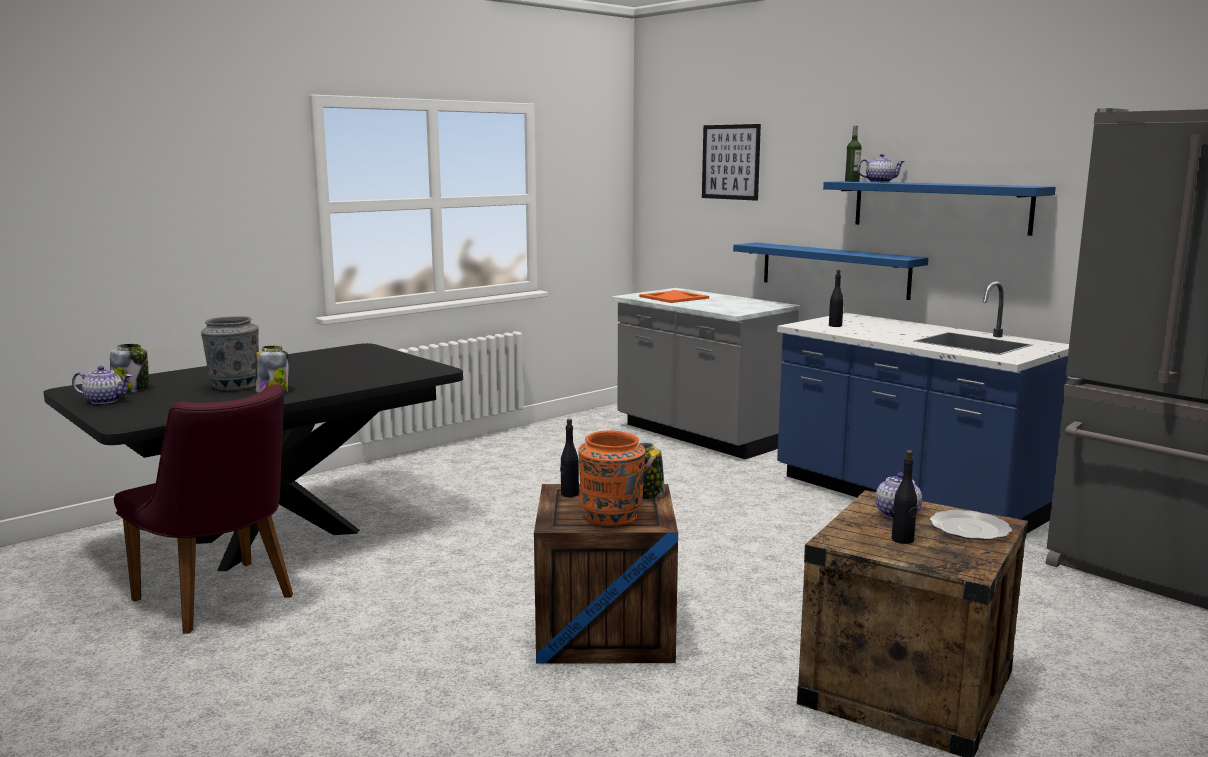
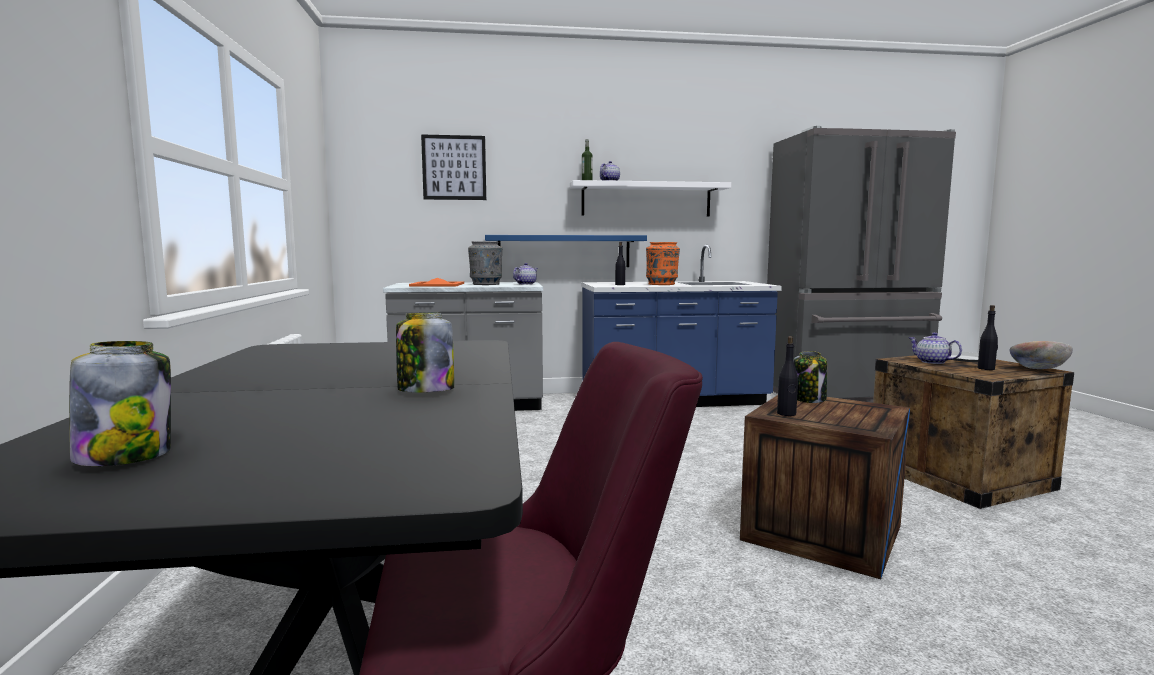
camera: 55 degrees left, 5 degrees down
(105, 400) = (164, 483): teapot -> teapot (525, 284)
(234, 386) = (326, 400): grey vase -> grey vase (486, 284)
(611, 517) = (862, 414): orange vase -> orange vase (662, 284)
(939, 206) = (646, 200): blue shelf -> white shelf
(956, 565) = (1037, 370): none -> bowl

